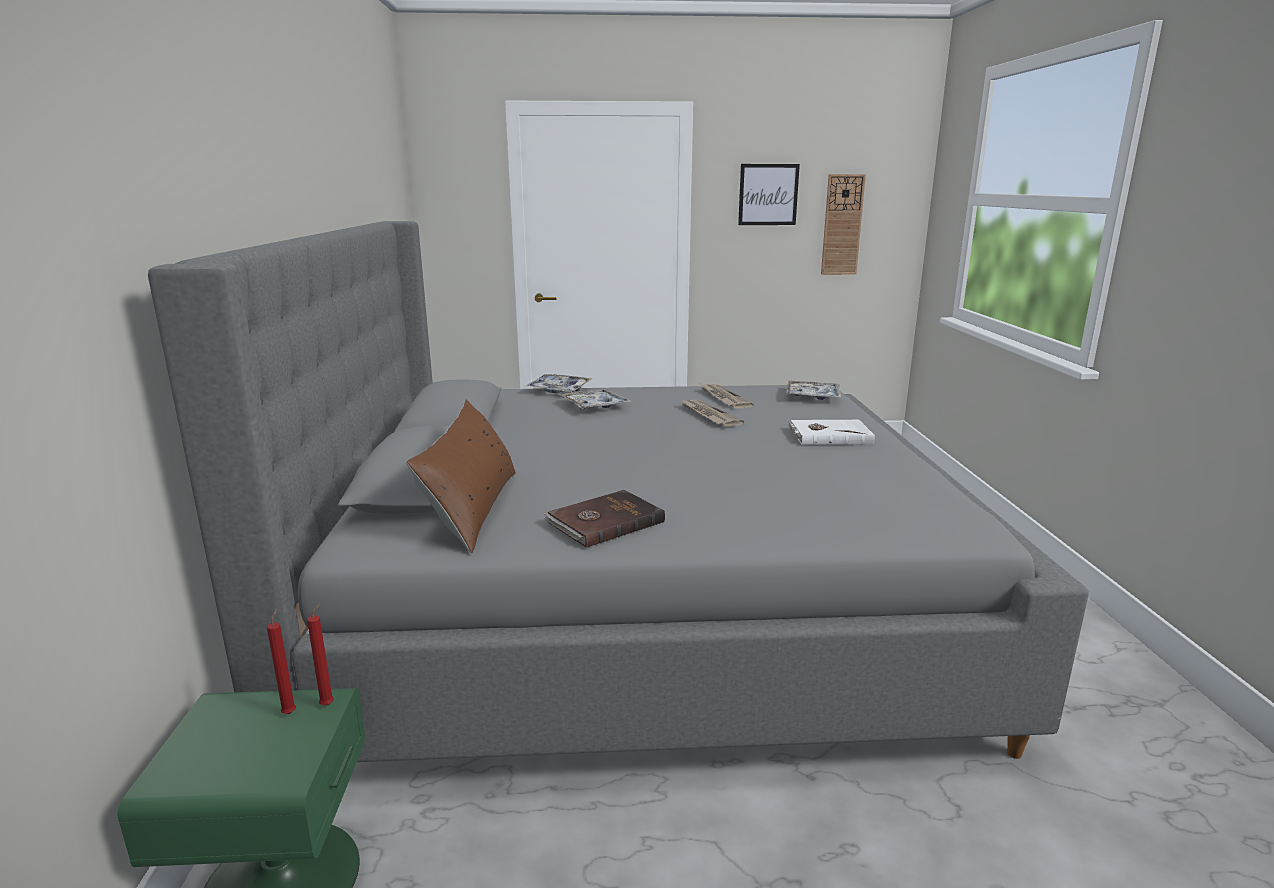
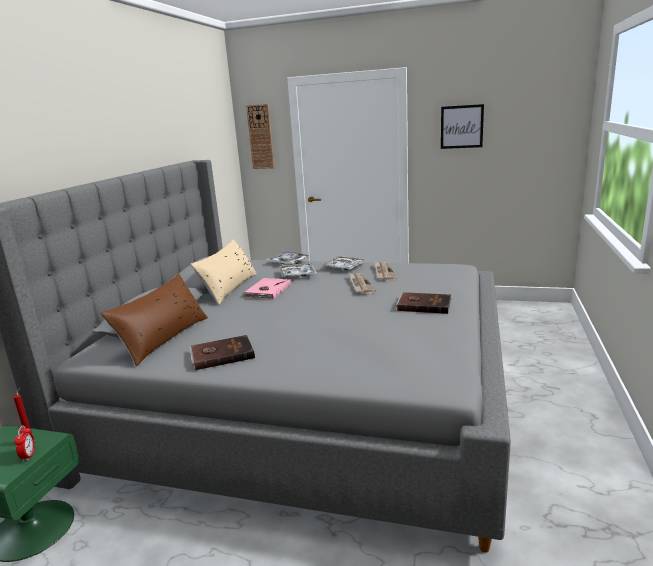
camera: 20 degrees right, 0 degrees up
(307, 736) = (28, 456): none -> alarm clock
(329, 704) = (51, 440): red candle -> none
(500, 429) = (229, 288): none -> beige pillow
(571, 430) = (267, 291): none -> pink book
(812, 396) = (446, 274): tray -> tray (344, 267)
(829, 435) = (424, 305): white book -> brown book
(842, 225) = (518, 145): wall clock -> wall clock (260, 137)

